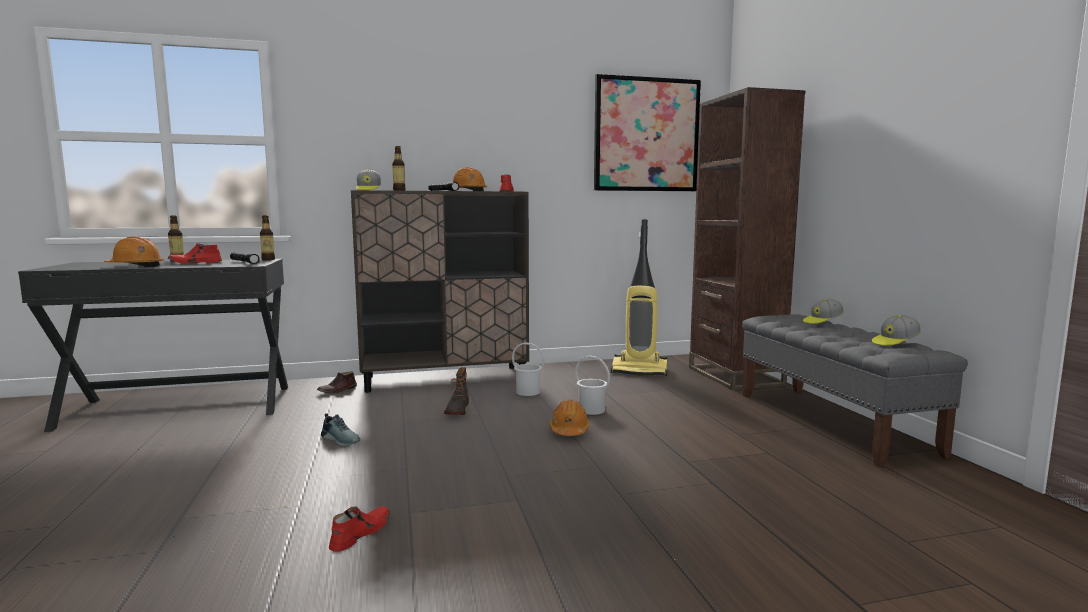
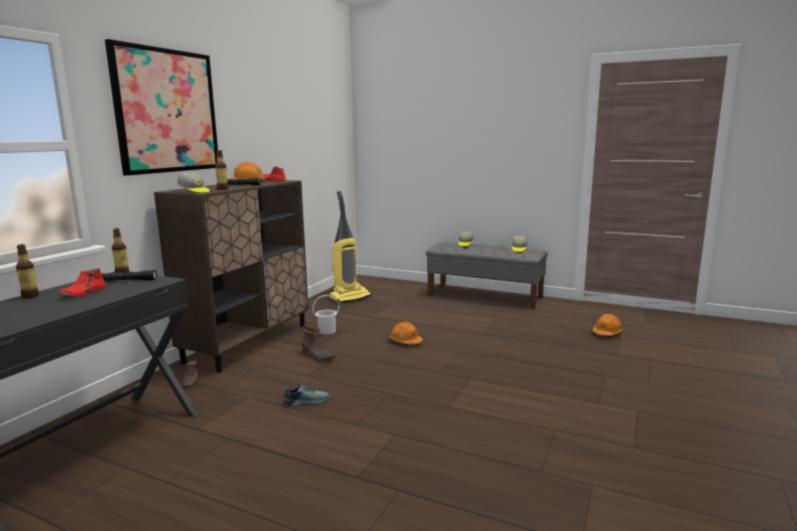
camera: 50 degrees left, 5 degrees up
(135, 266) = (56, 311): orange hard hat -> orange hard hat (607, 333)
(360, 534) = (457, 424): red shoe -> none
(591, 410) = (386, 327): white bucket -> none
(646, 135) = (320, 127): picture -> picture (167, 111)
(734, 376) = (400, 286): brown bookcase -> none

